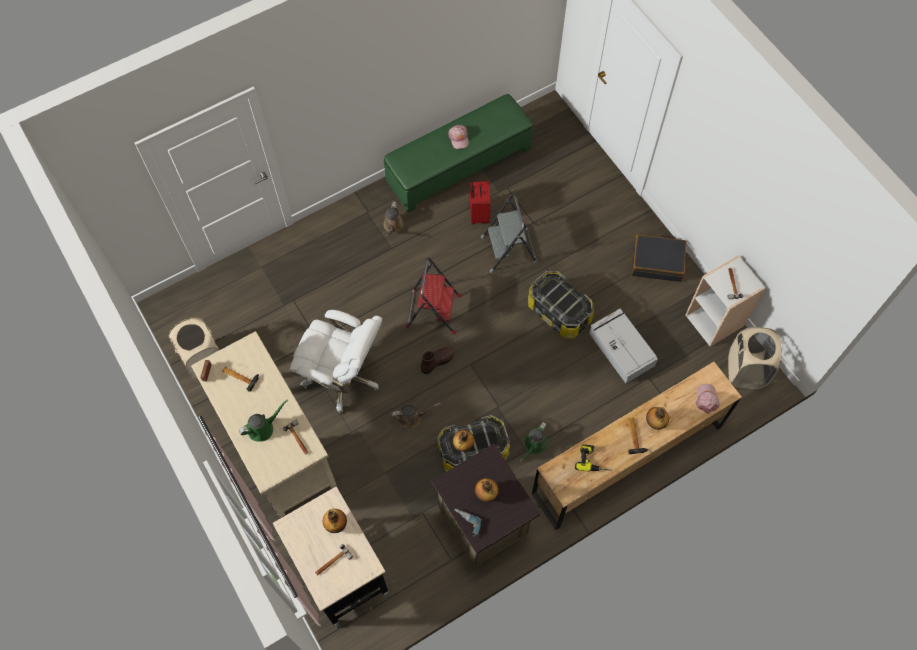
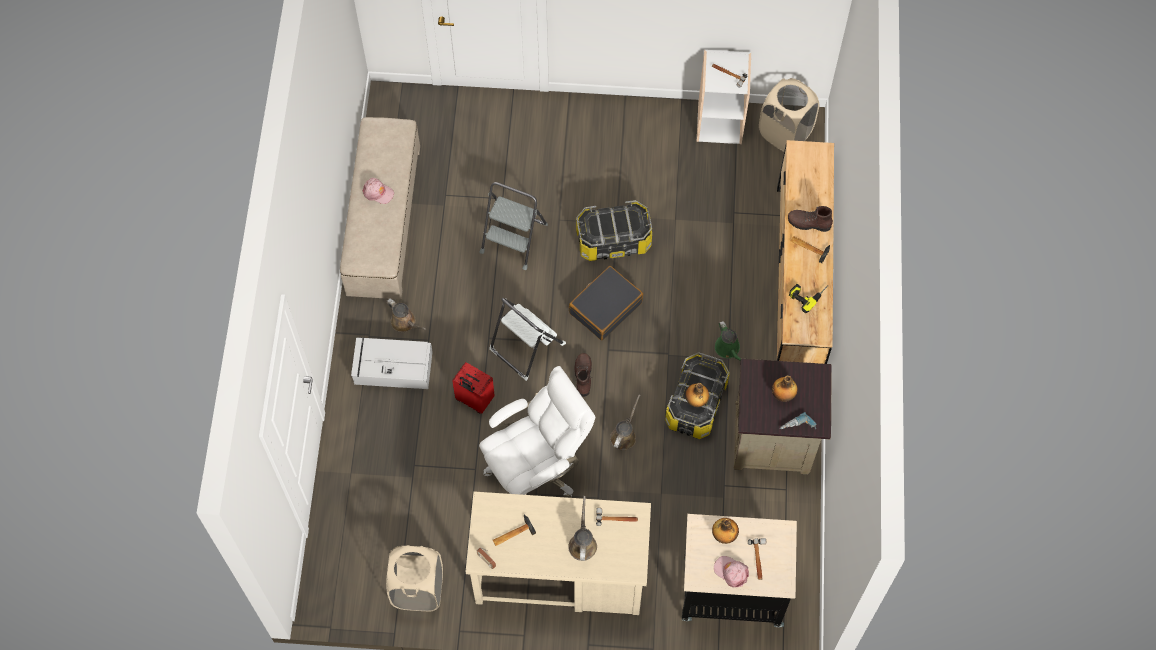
camera: 55 degrees left, 0 degrees up
(263, 428) = (582, 543): green watering can -> brown watering can
(431, 310) = (524, 347): red step ladder -> white step ladder
(459, 164) = (383, 218): green bench -> beige bench
(478, 214) = (454, 239): red suitcase -> red suitcase (474, 400)
(621, 348) = (689, 215): grey storage box -> grey storage box (392, 367)
(655, 422) = (808, 223): bottle -> brown boot
(657, 262) = (627, 126): black suitcase -> black suitcase (605, 307)
(706, 399) = (816, 170): pink cap -> pink cap (731, 572)

